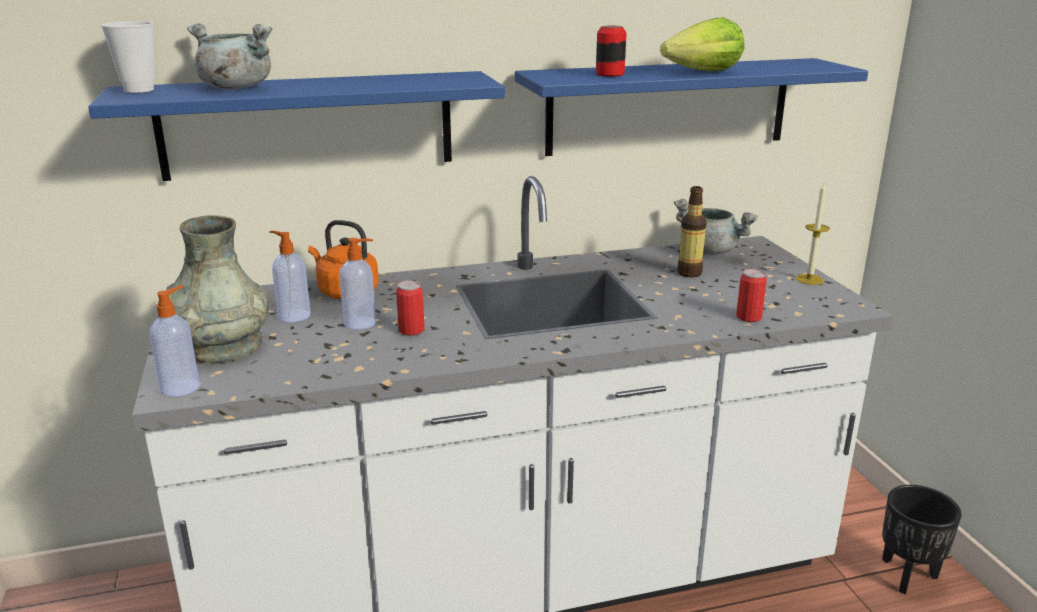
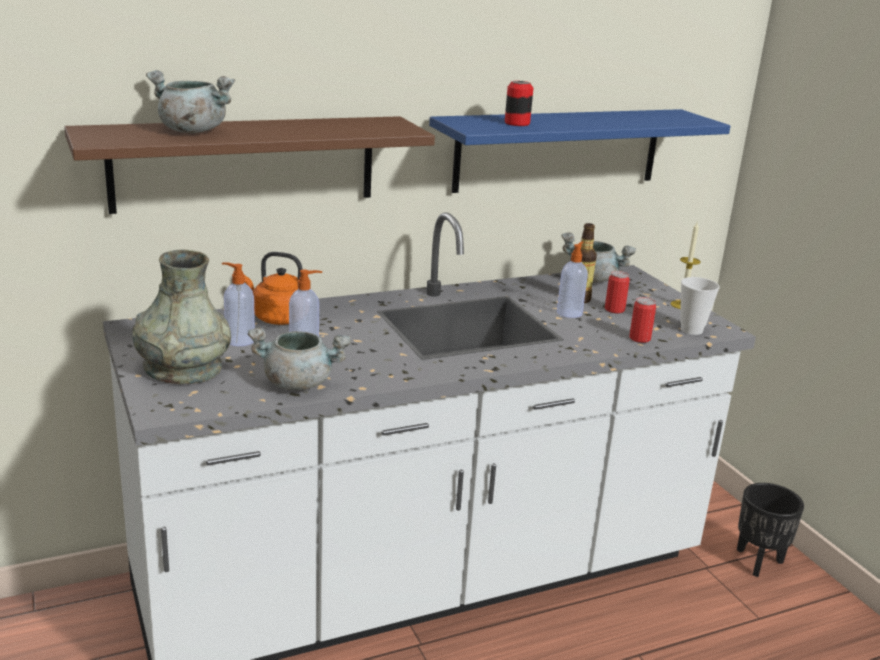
camera: 10 degrees left, 0 degrees up
(139, 90) = (102, 131): cup -> cup (691, 330)
(181, 387) = (167, 405): soap dispenser -> soap dispenser (569, 312)
(308, 125) = (245, 163): blue shelf -> brown shelf
(336, 364) = (299, 383): none -> grey cooking pot
(411, 330) = (353, 352): can -> can (614, 310)
(703, 72) = (596, 124): lettuce -> none

